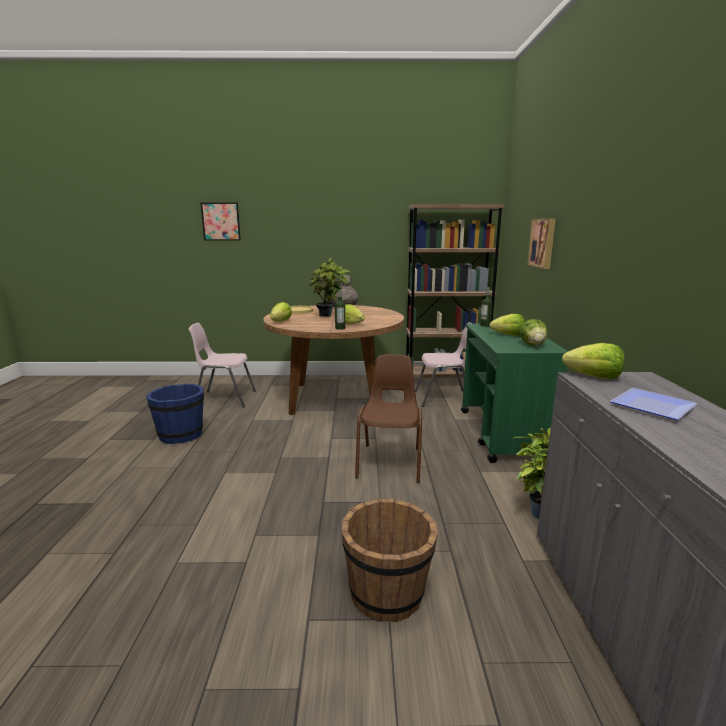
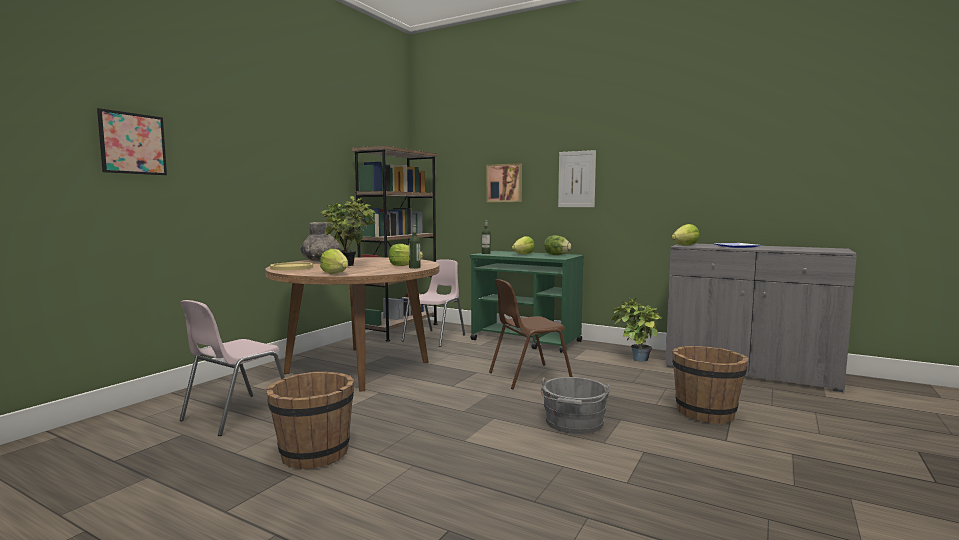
camera: 60 degrees left, 10 degrees down
(180, 435) = (313, 454): blue bucket -> brown bucket
(289, 510) = (573, 423): none -> grey bucket
(390, 462) = (528, 376): brown chair -> brown chair turned 60 degrees counterclockwise
(587, 244) = (576, 179): none -> picture

